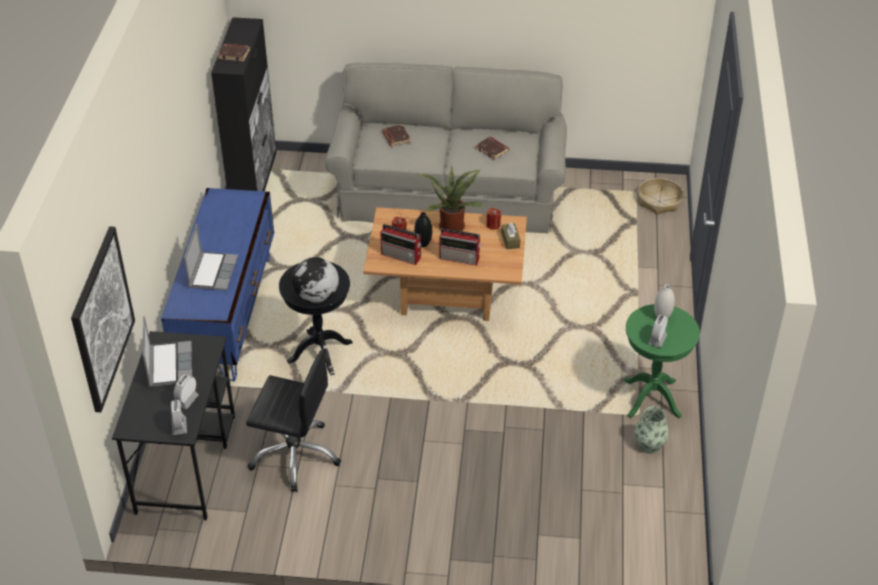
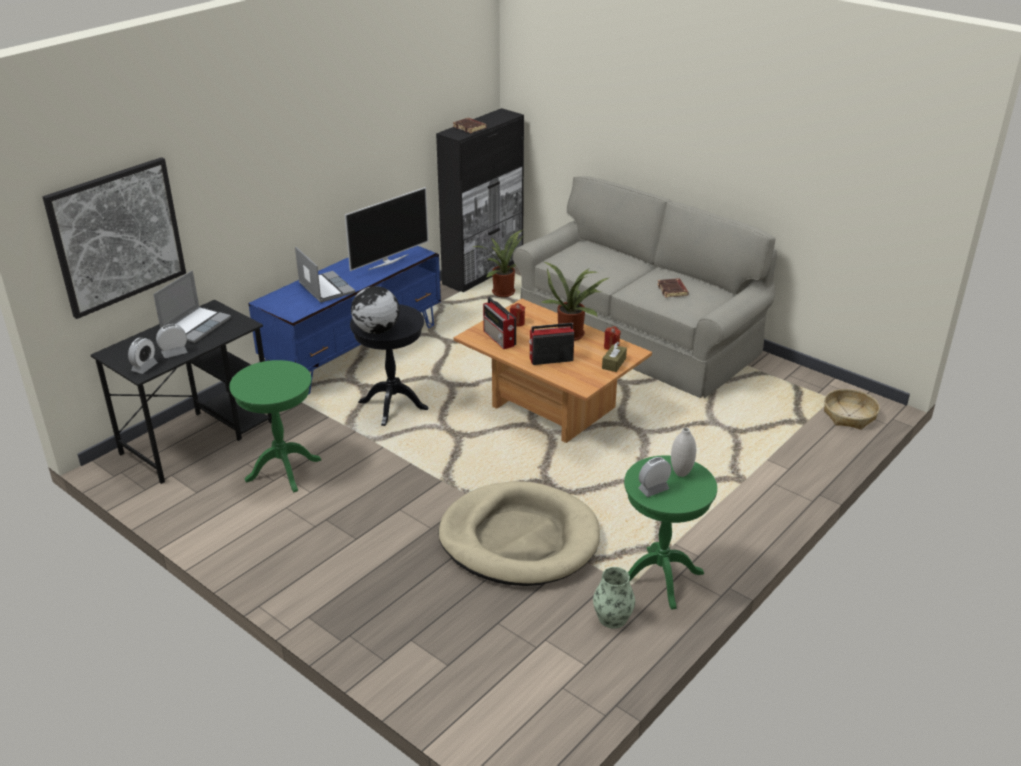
camera: 35 degrees right, 10 degrees down
(212, 272) = (325, 288): laptop -> laptop turned 75 degrees counterclockwise
(235, 219) = (388, 262): none -> television
(292, 194) = (502, 291): none -> potted plant
(295, 455) = (283, 470): black office chair -> green side table
(395, 137) = (593, 255): brown book -> none
(423, 244) = (529, 337): black vase -> none
(460, 258) = (550, 359): radio -> radio turned 120 degrees clockwise
(533, 419) = (519, 539): none -> beige dog bed

